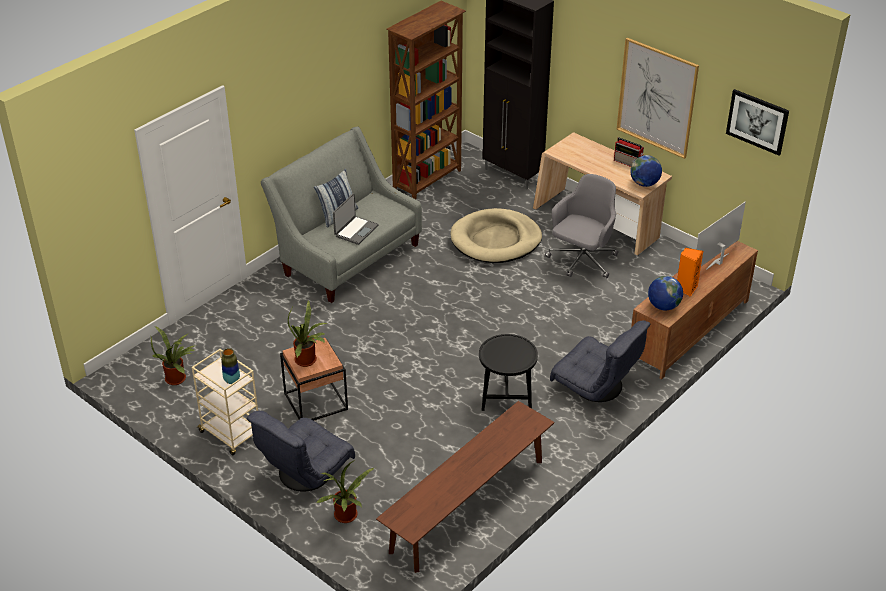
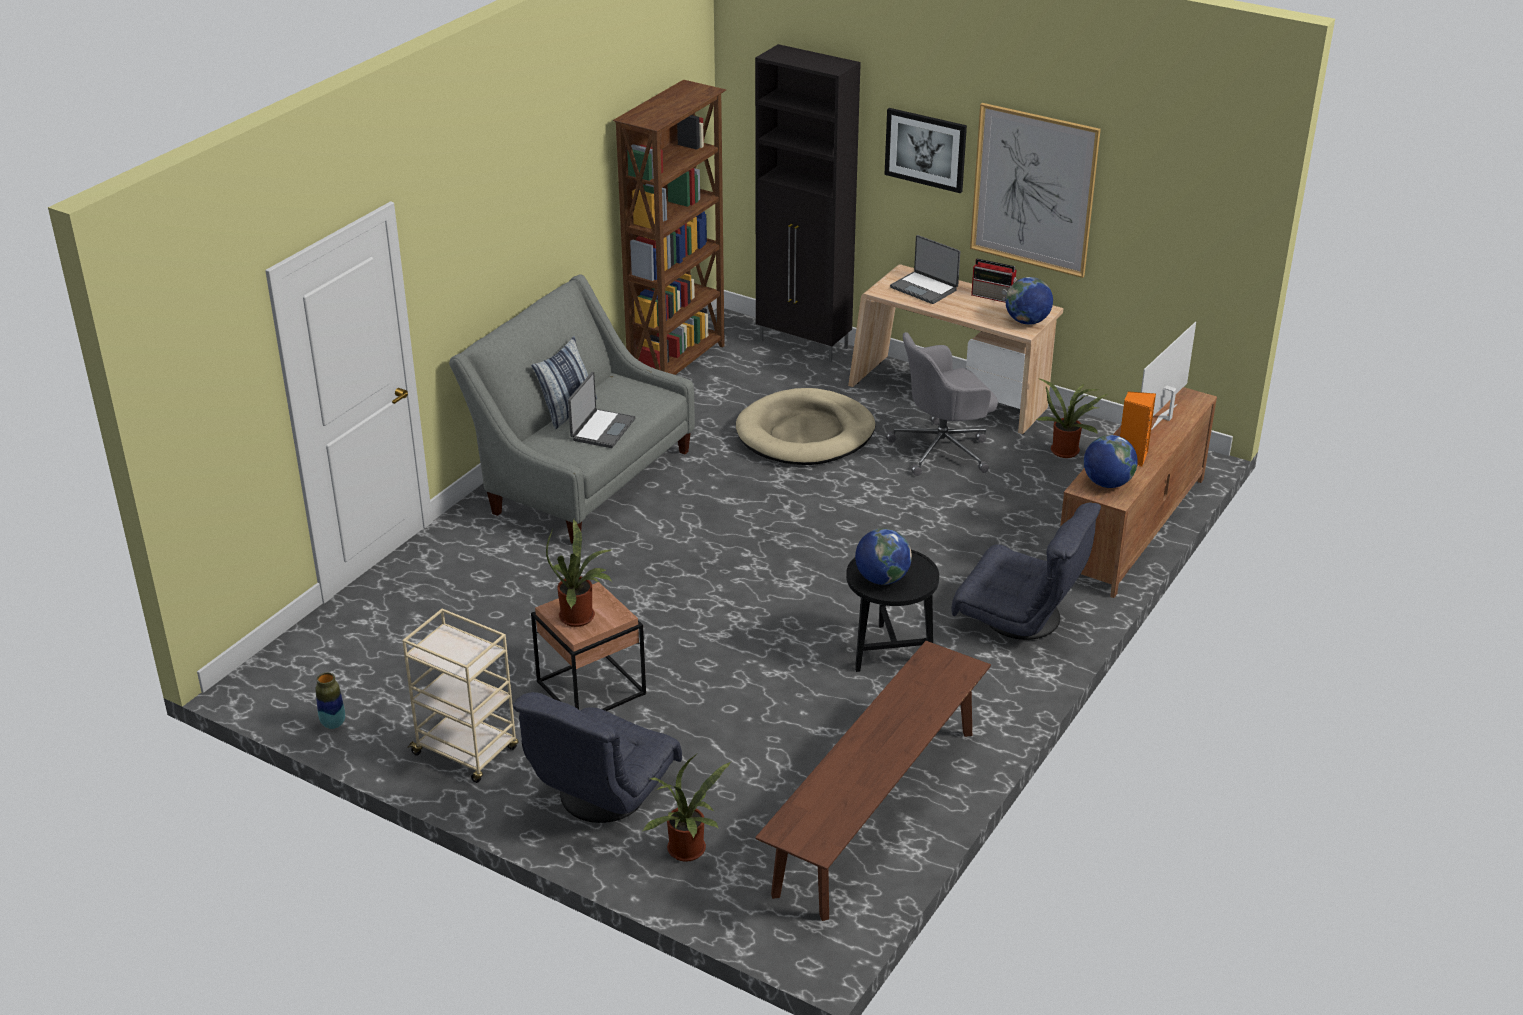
camera: 10 degrees left, 5 degrees down
(177, 378) = (356, 679): potted plant -> potted plant (1066, 450)
(232, 380) = (471, 655): vase -> vase (333, 723)
(500, 356) = (882, 579): none -> globe
(582, 261) = (943, 450): grey office chair -> grey office chair turned 135 degrees counterclockwise
(584, 152) = (924, 288): none -> laptop
(757, 121) = (1198, 202): picture -> picture (925, 149)

